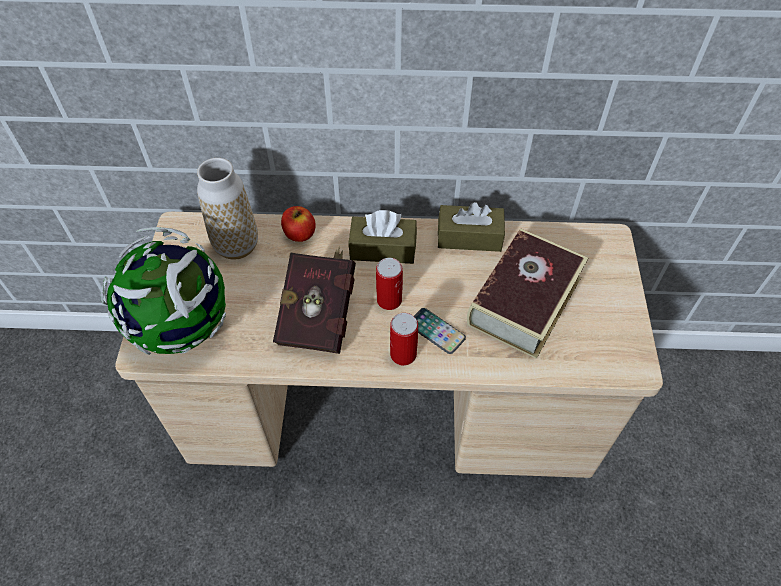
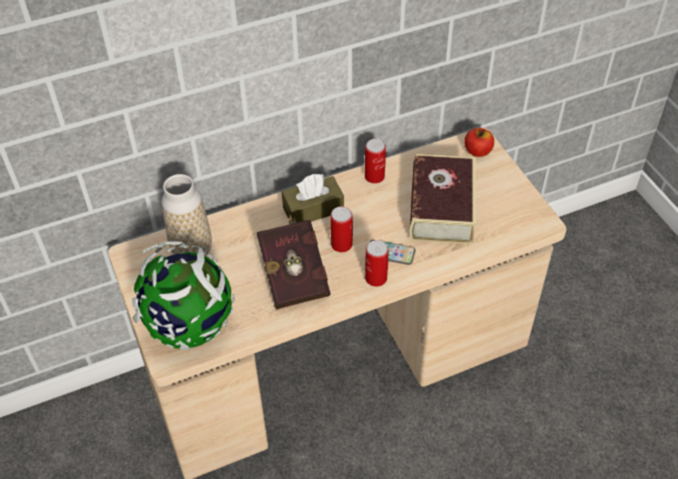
camera: 25 degrees left, 5 degrees down
(299, 234) = (238, 222): apple -> apple (477, 151)
(469, 237) = (374, 176): brown tissue box -> can

